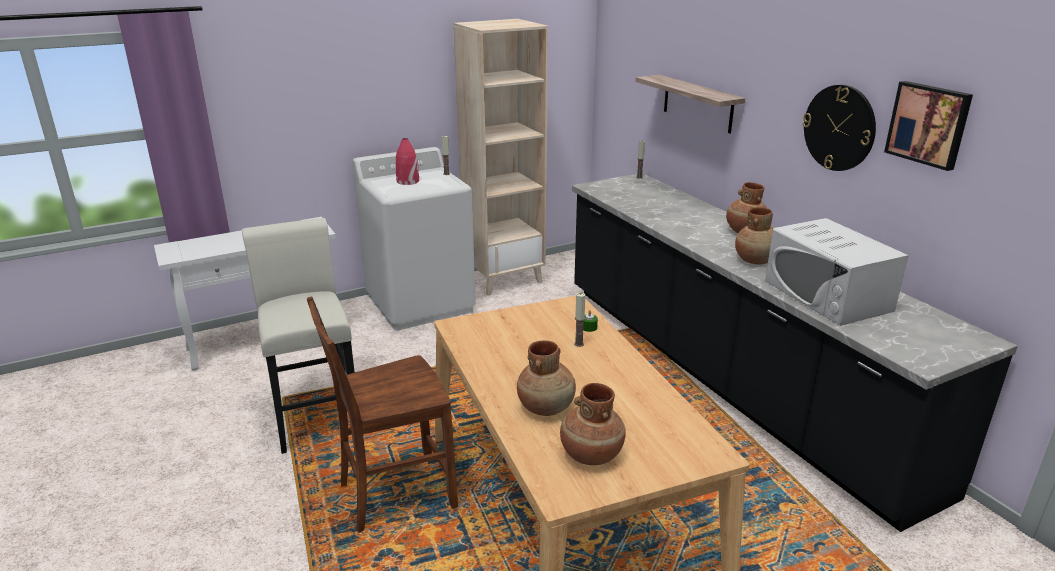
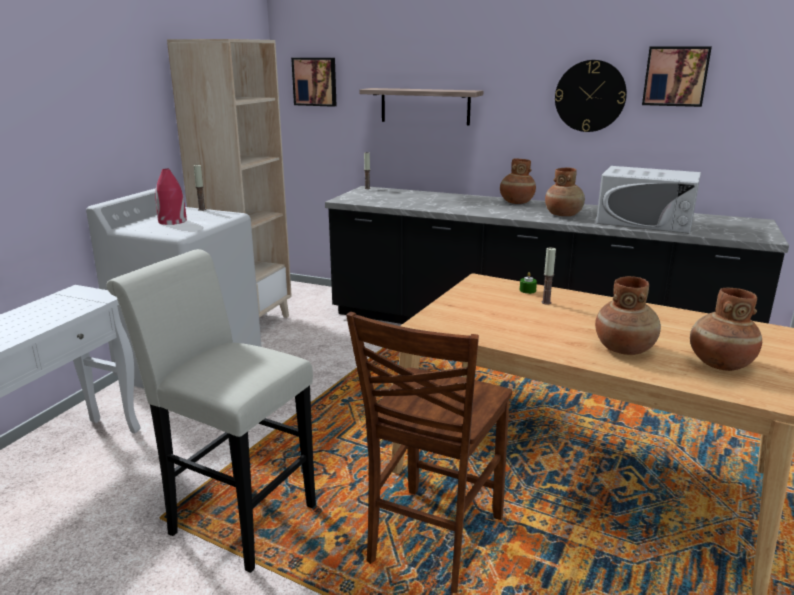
camera: 40 degrees left, 5 degrees down
(622, 59) = (315, 81): none -> picture

